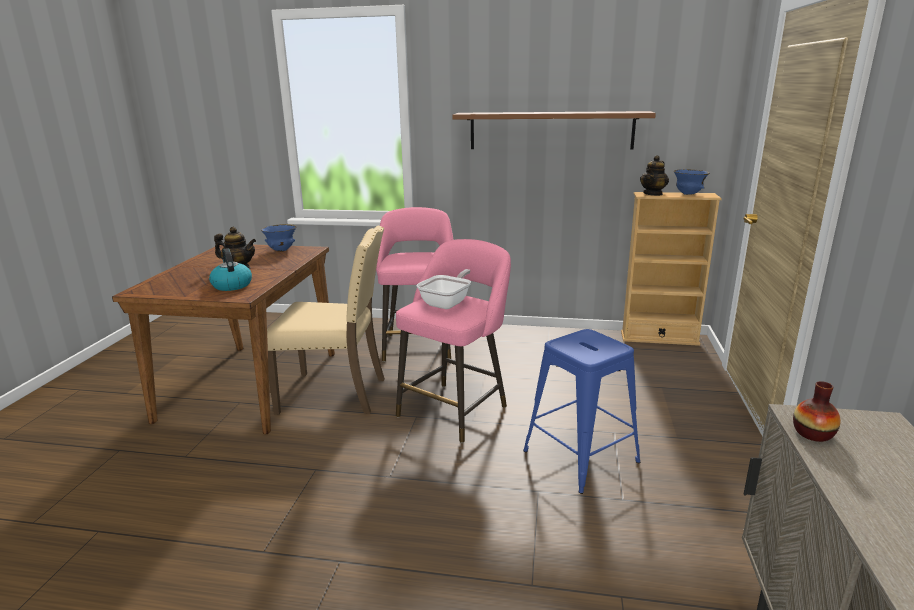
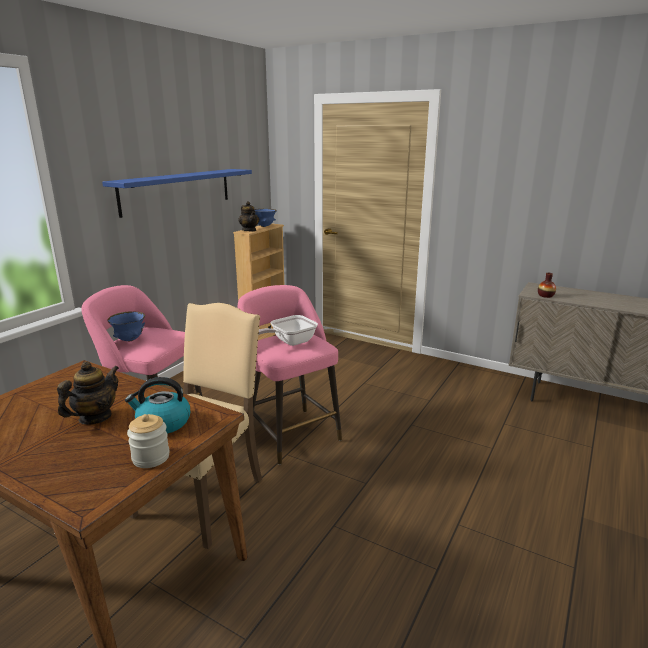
camera: 70 degrees left, 0 degrees up
(185, 292) = (151, 457): none -> jar
(281, 250) = (51, 386): blue bowl -> blue bowl (130, 340)
(448, 303) = (289, 342): frying pan -> frying pan turned 90 degrees counterclockwise
(551, 130) = (177, 191): brown shelf -> blue shelf
(580, 456) = (382, 400): blue stool -> none

